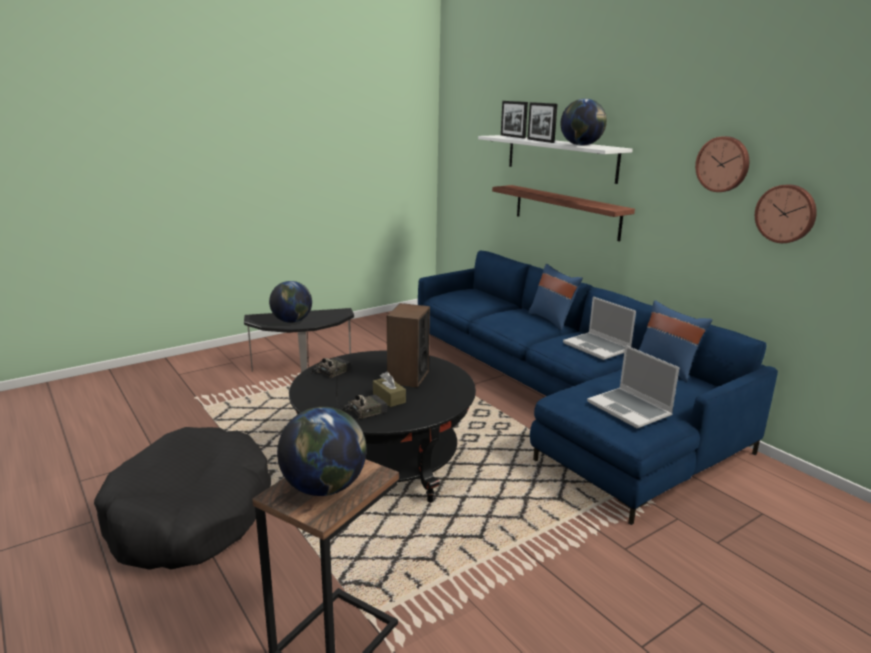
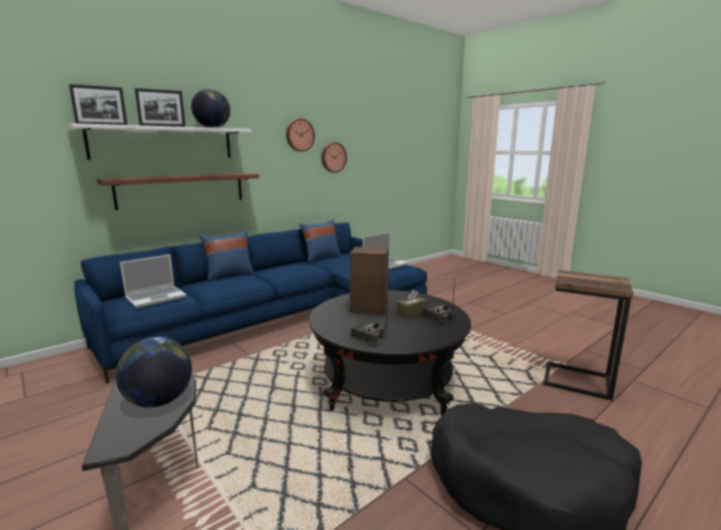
camera: 95 degrees left, 5 degrees down
(324, 487) = (596, 280): globe -> none
(598, 347) = (294, 265): laptop -> laptop (156, 297)

